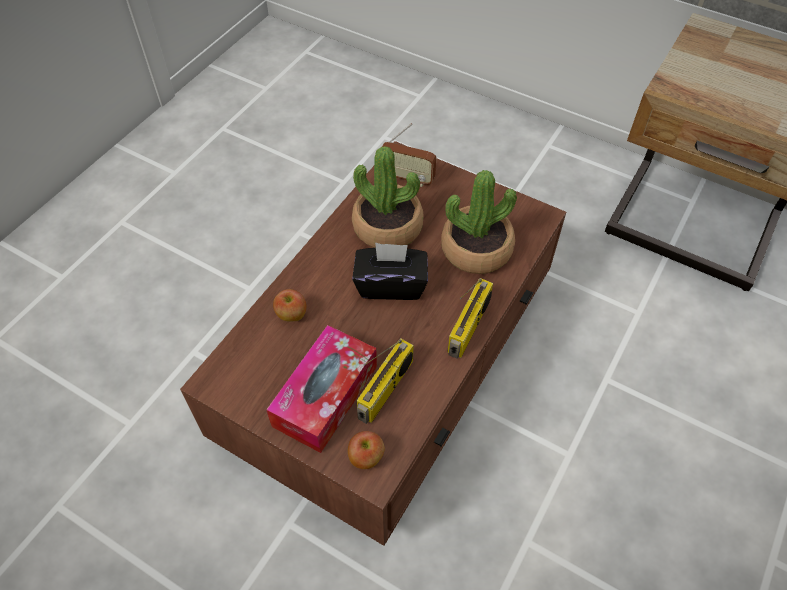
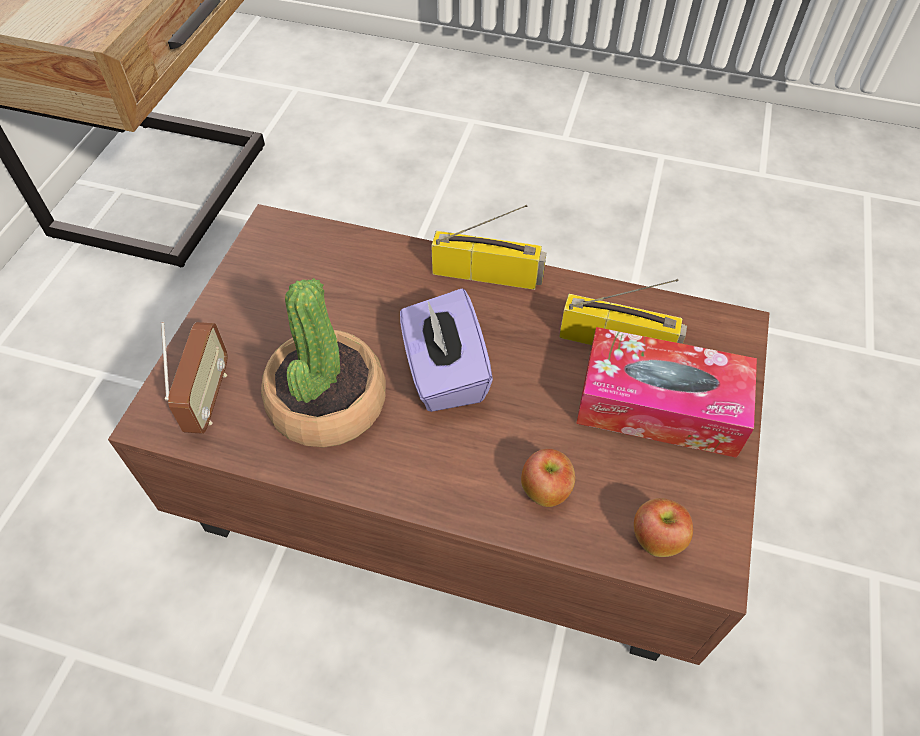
camera: 105 degrees left, 0 degrees up
(366, 458) = (719, 340): apple -> apple (656, 539)
(390, 285) = (444, 373): black tissue box -> purple tissue box
(476, 249) = (349, 286): potted plant -> none

